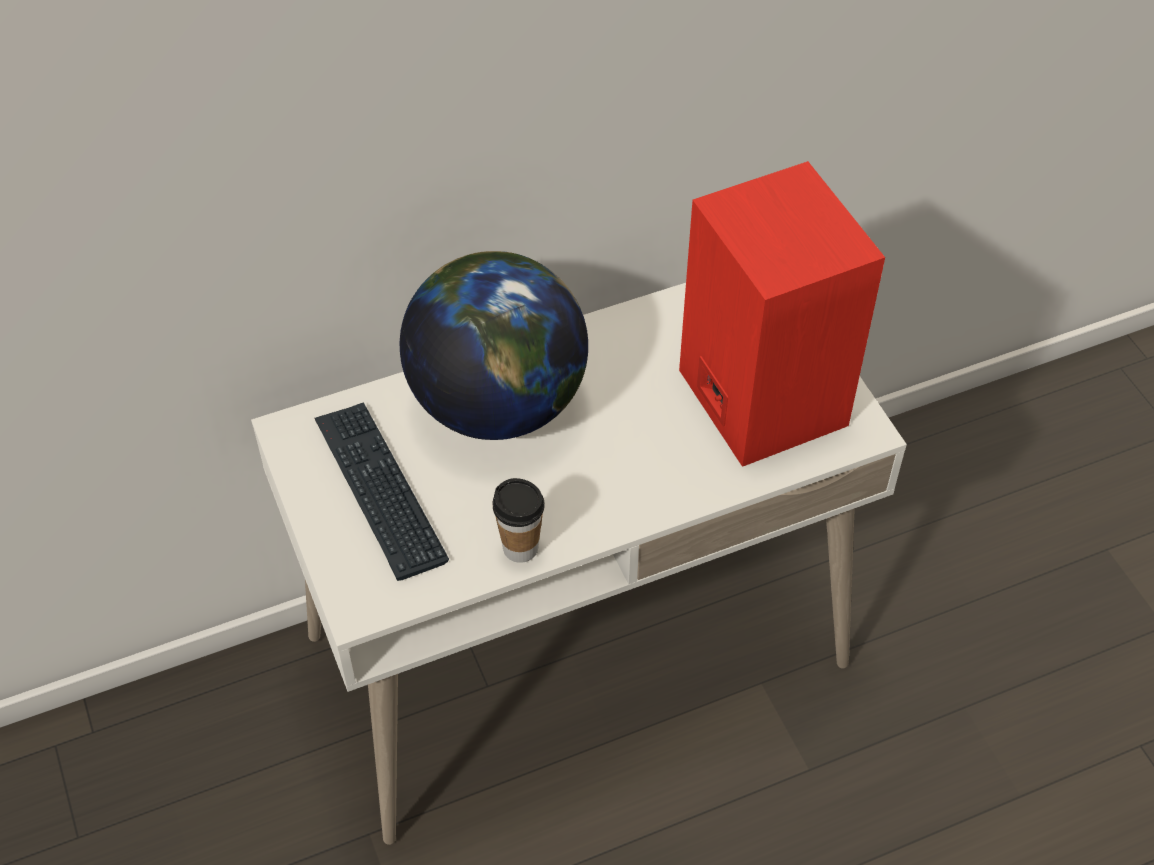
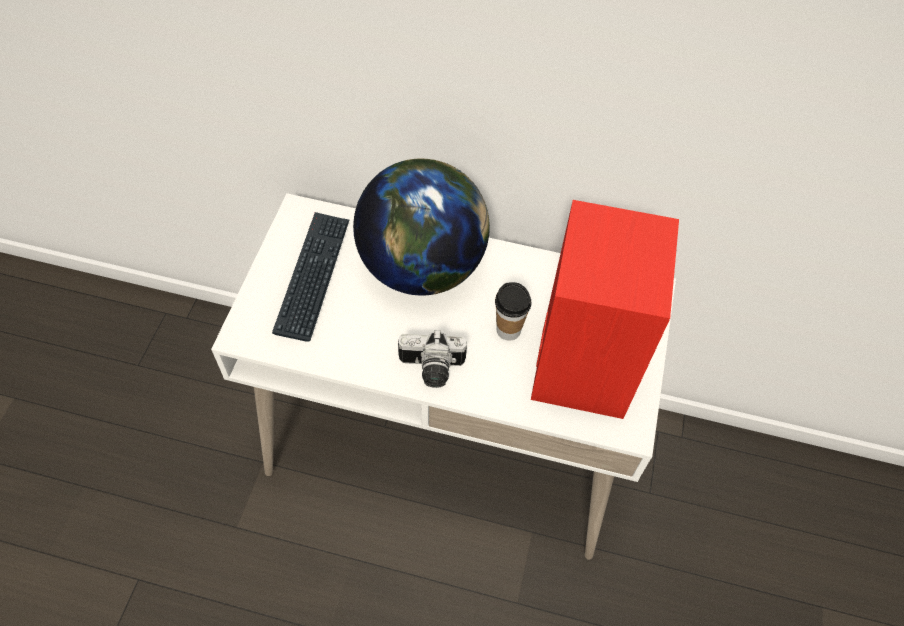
camera: 35 degrees right, 5 degrees up
(520, 548) = (356, 360): cup -> cup (508, 330)
(612, 504) = (431, 370): none -> camera

